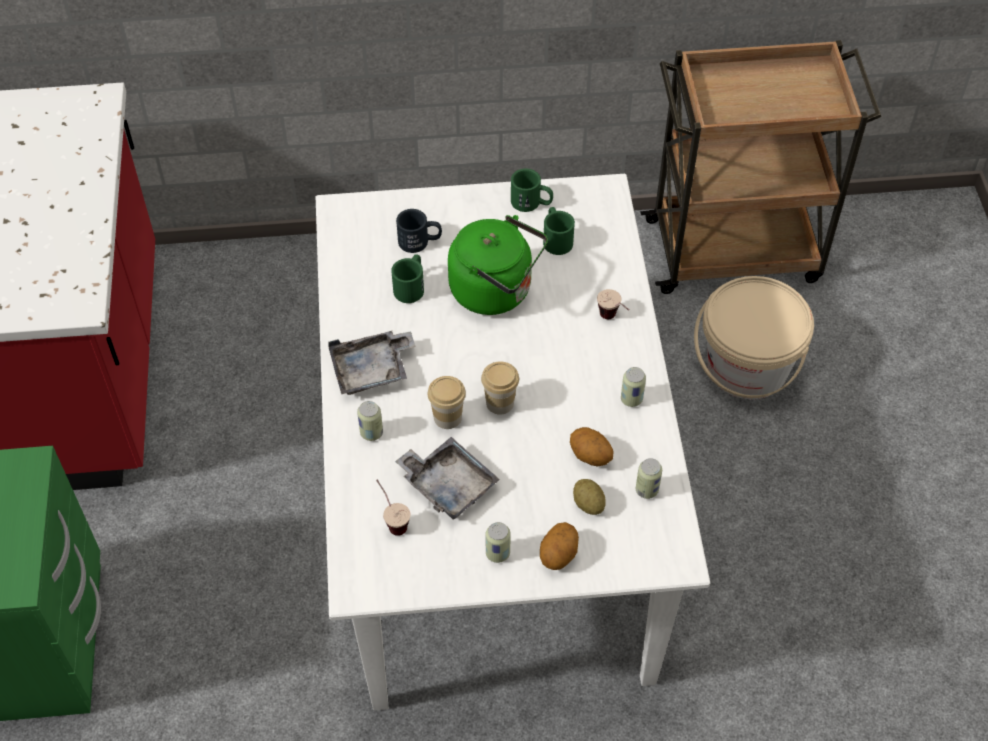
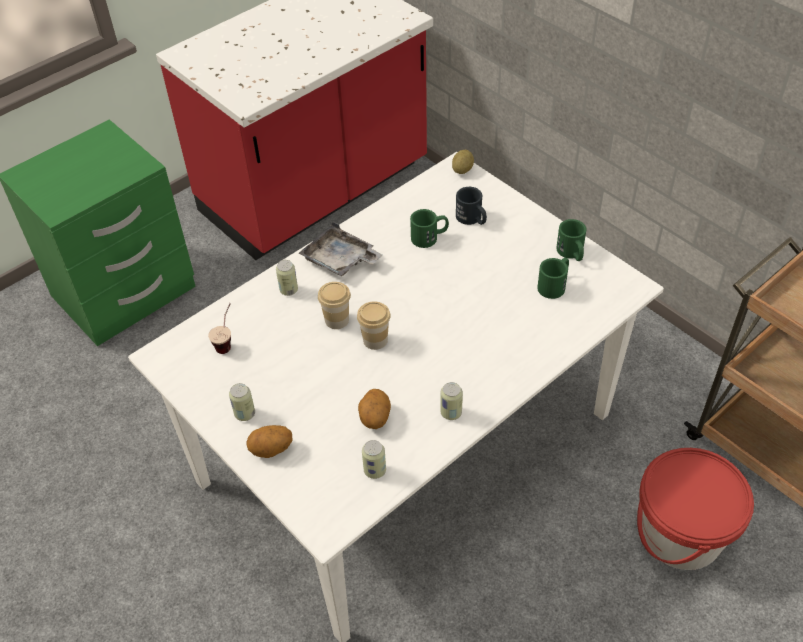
camera: 55 degrees right, 5 degrees down
(448, 485) = (280, 353): grey tray -> none
(496, 291) = (471, 281): green kettle -> none
(588, 504) = (331, 442): potato -> potato (462, 170)
(613, 320) = (514, 360): cup -> none
(747, 367) = (681, 534): beige bucket -> red bucket

